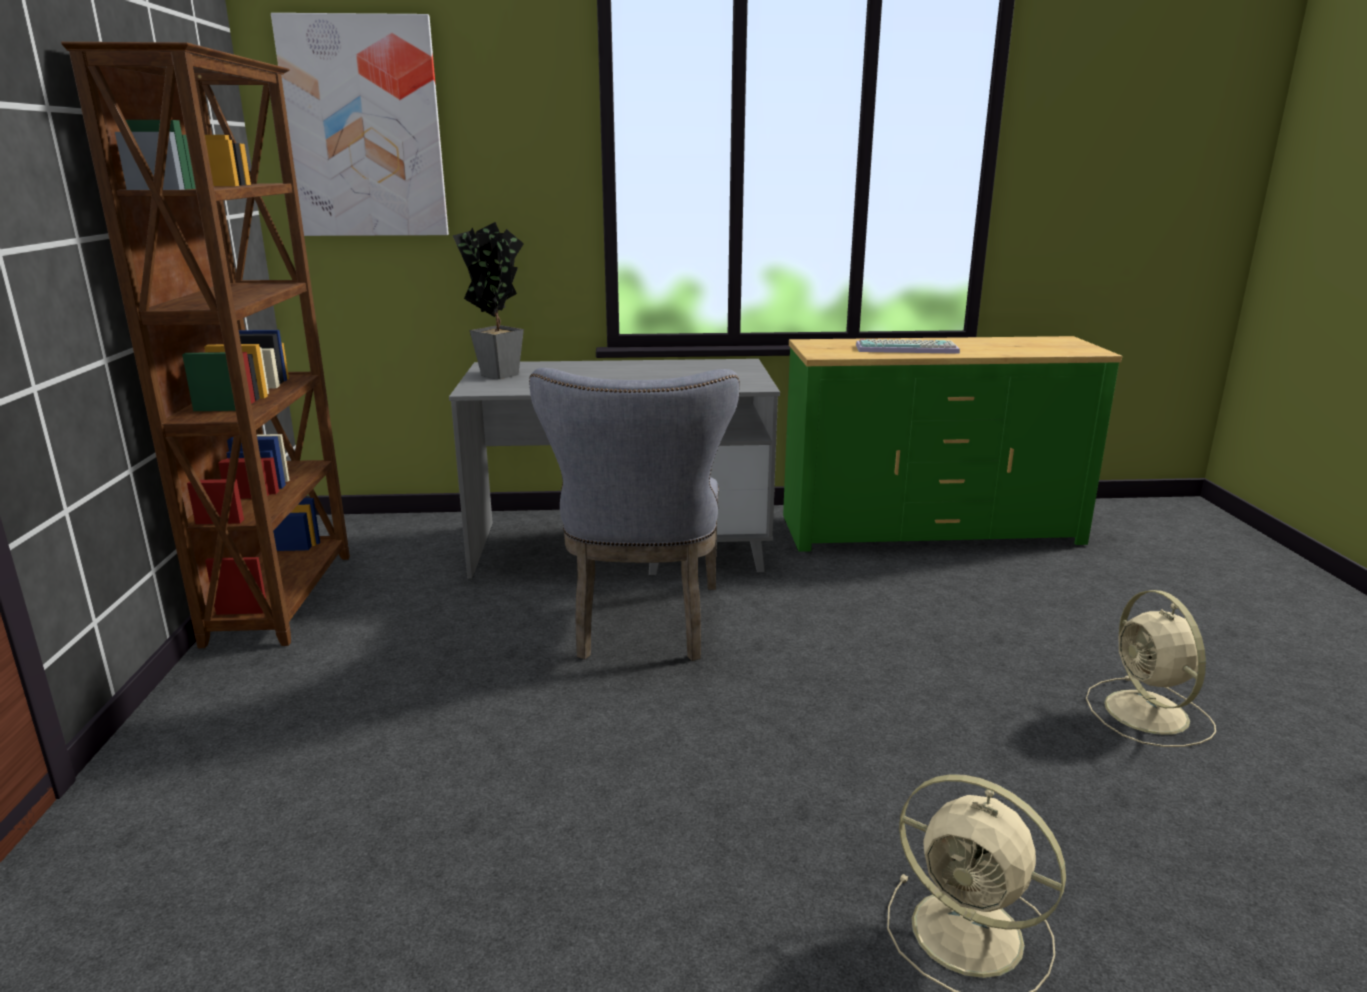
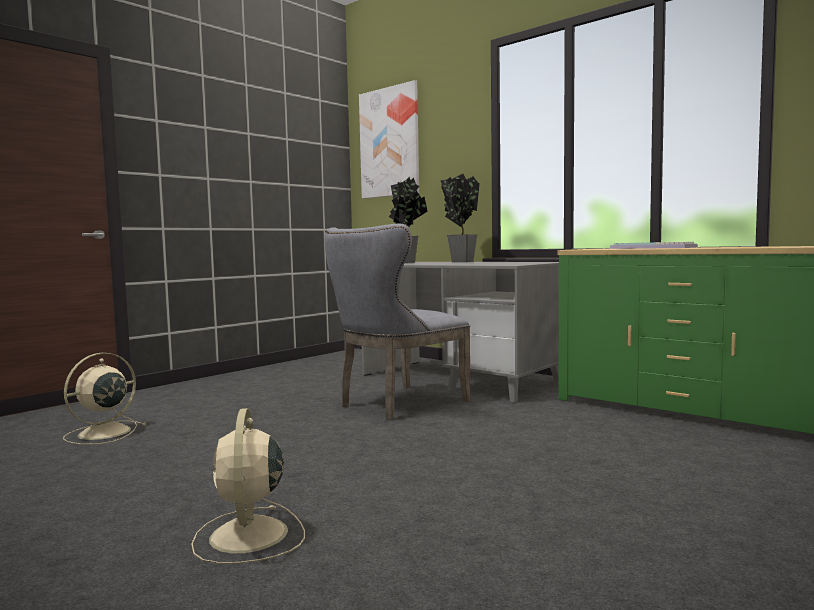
camera: 45 degrees right, 15 degrees down
(284, 597) = (288, 366): brown bookcase -> none
(586, 364) = (460, 261): none -> potted plant
(1148, 714) = (616, 524): beige fan -> beige fan (102, 433)

